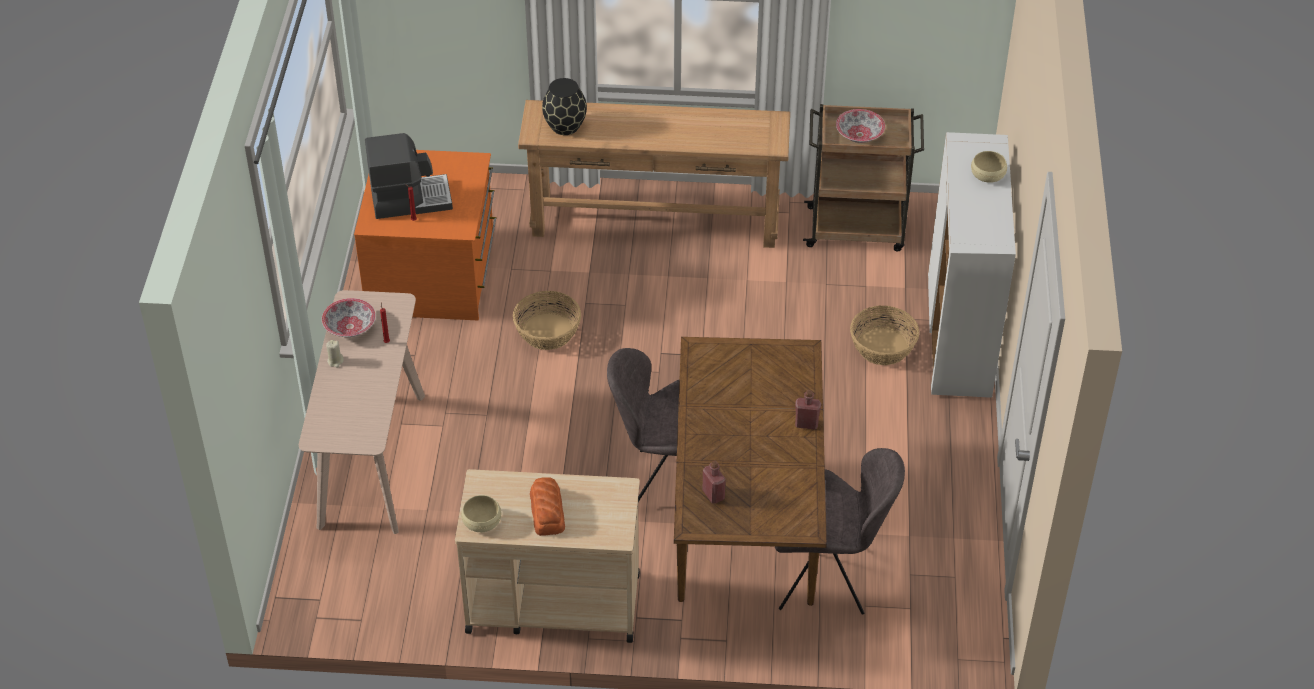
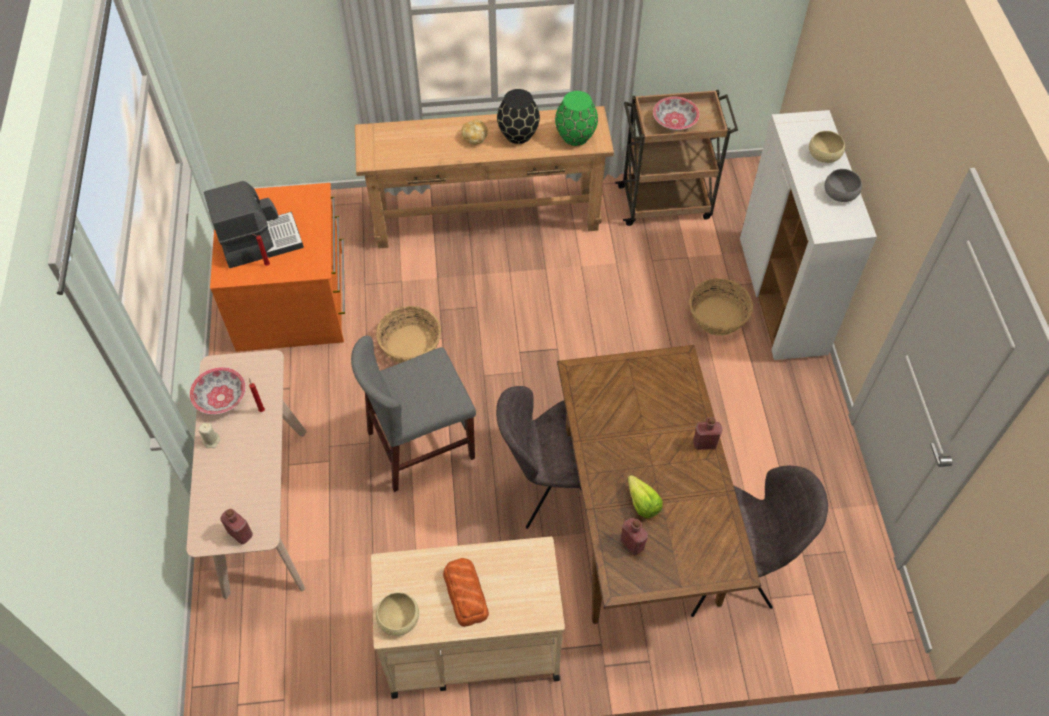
camera: 10 degrees left, 10 degrees up
(350, 439) = (240, 534): none -> red bottle
(539, 424) = (421, 445): none -> grey chair
(565, 126) = (397, 148): black vase -> black vase (518, 135)
(647, 126) = (475, 137): none -> bread
(731, 462) = (641, 500): none -> lettuce
(752, 137) = (576, 137): none -> green vase
(992, 211) = (840, 193): none -> grey bowl

